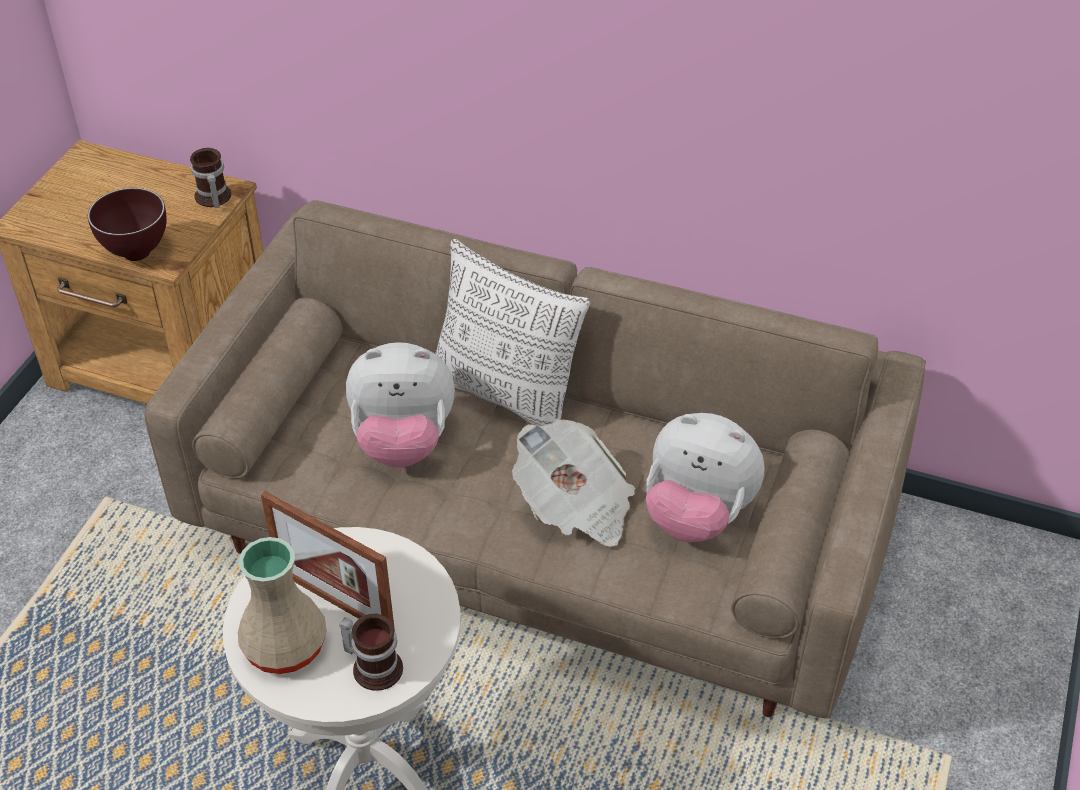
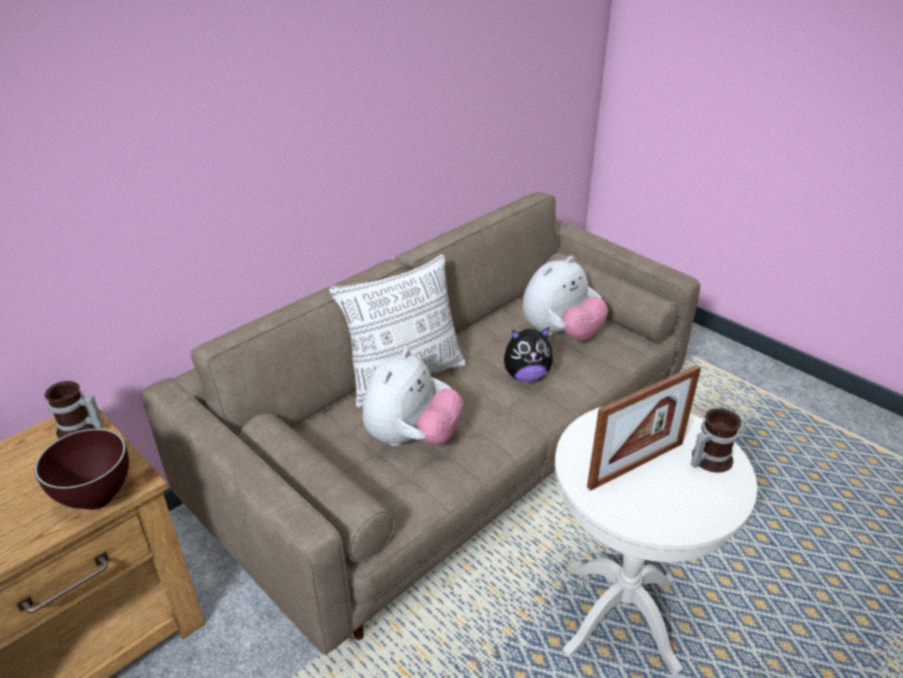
camera: 65 degrees left, 10 degrees down
(287, 645) = (673, 503): beige vase -> none
(575, 505) = (526, 376): newspaper -> plush toy

